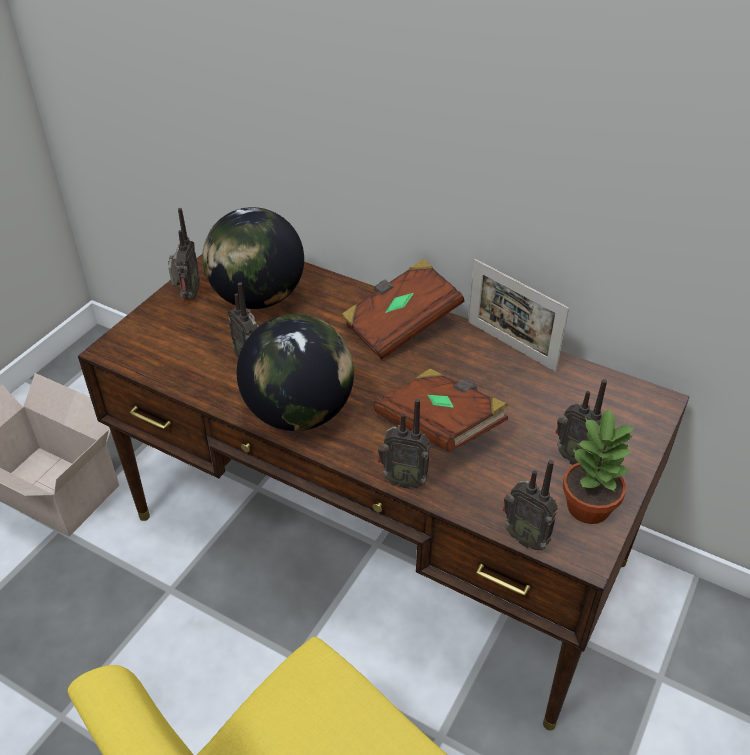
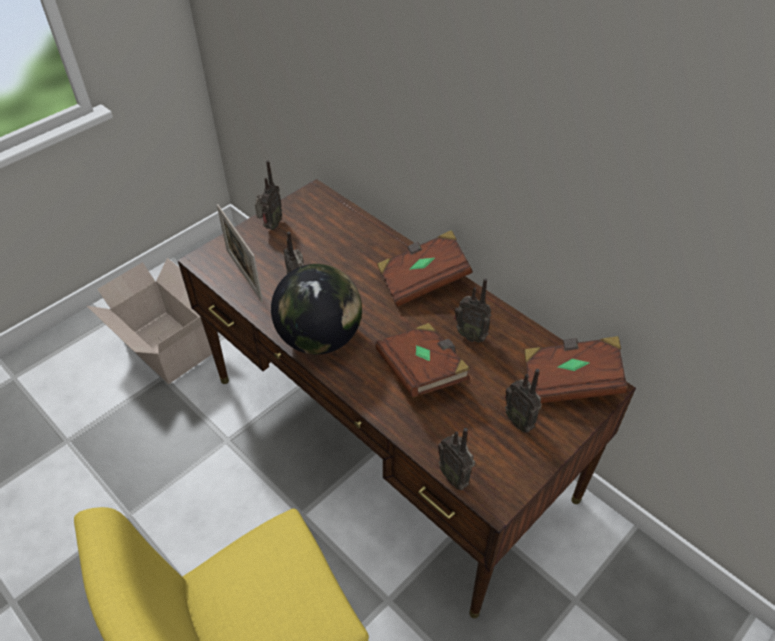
camera: 15 degrees right, 5 degrees up
(258, 298) = (322, 237): globe -> none
(403, 479) = (378, 409): radio -> radio (471, 335)
(511, 346) = (504, 315): picture frame -> picture frame (244, 275)
(589, 506) = (514, 463): potted plant -> none
(615, 404) = (570, 382): none -> brown book

